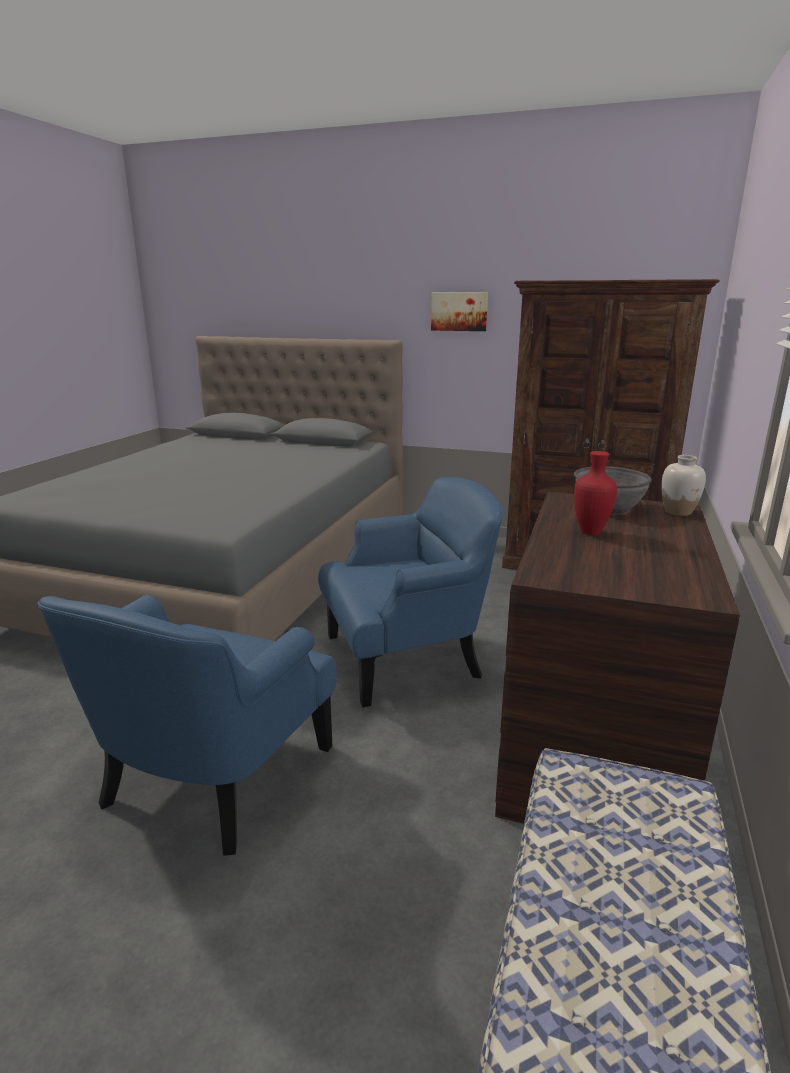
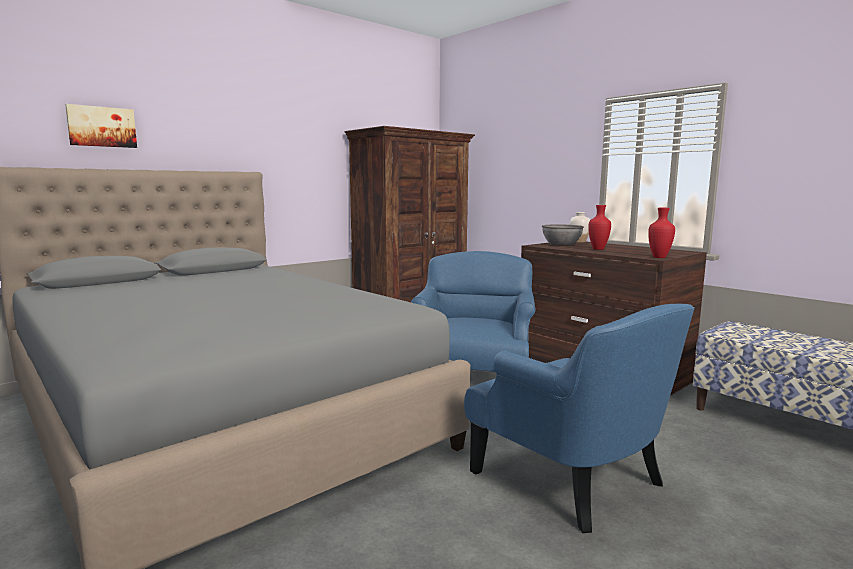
camera: 60 degrees left, 10 degrees down
(459, 311) = (296, 149): picture -> picture (102, 127)
(552, 579) = (659, 257): none -> red vase

